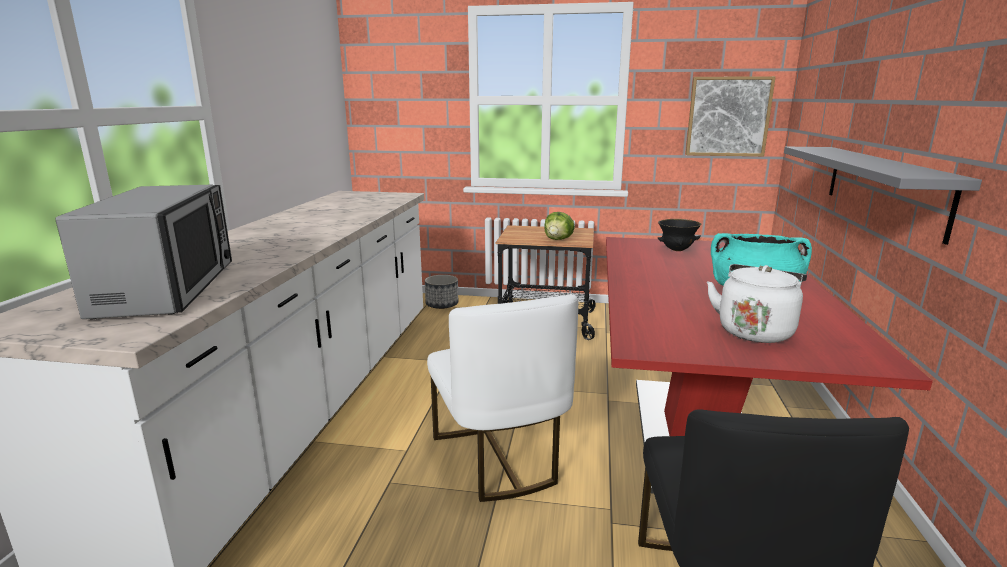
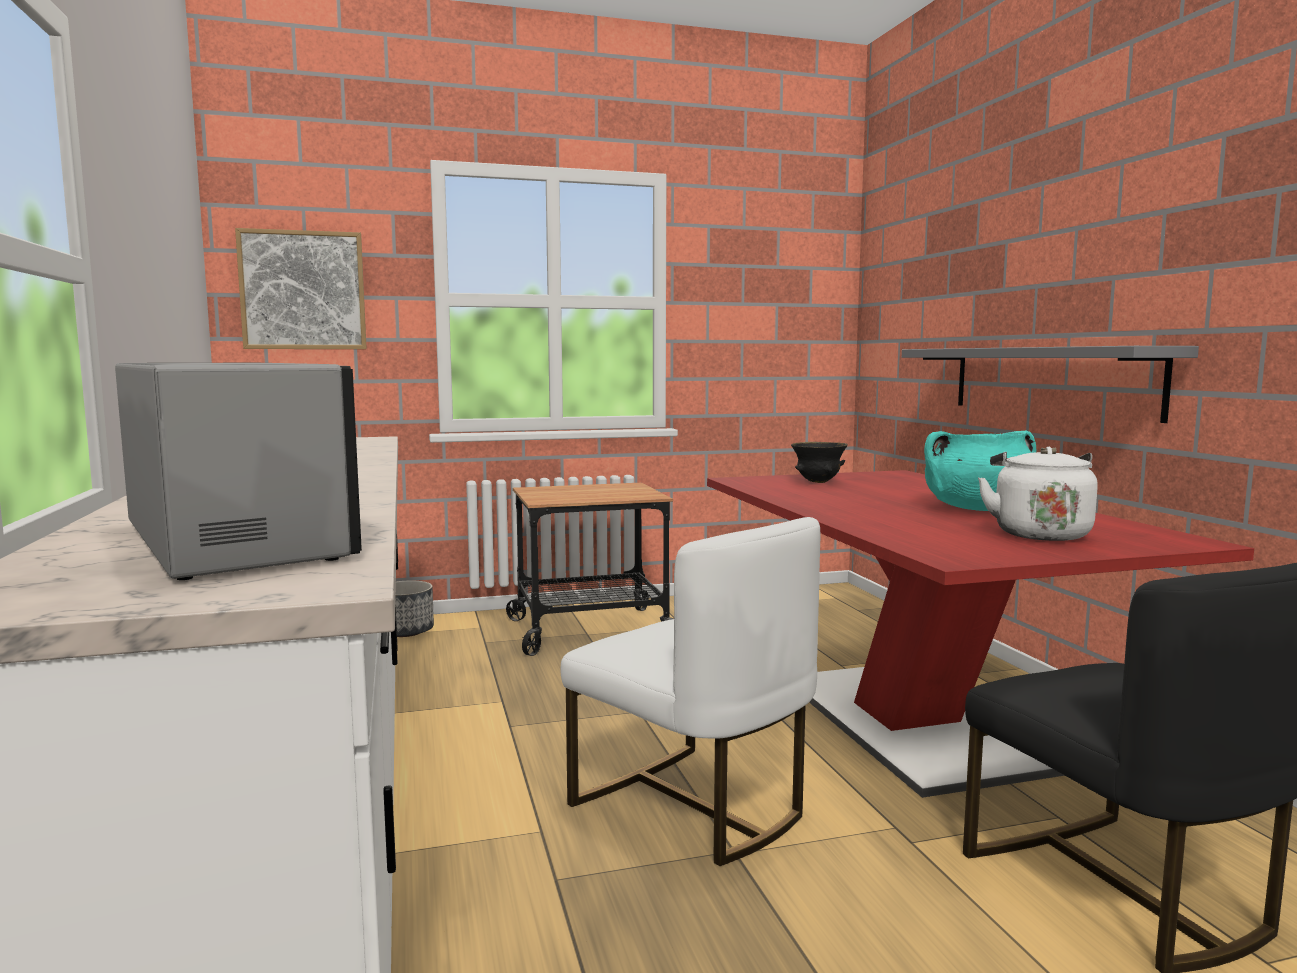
camera: 25 degrees left, 10 degrees down
(558, 239) = (615, 496): lettuce -> none
(728, 116) = (791, 326): picture -> picture (303, 290)

